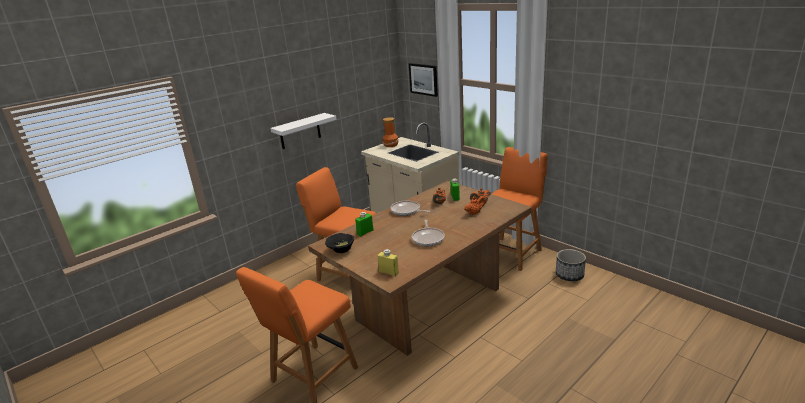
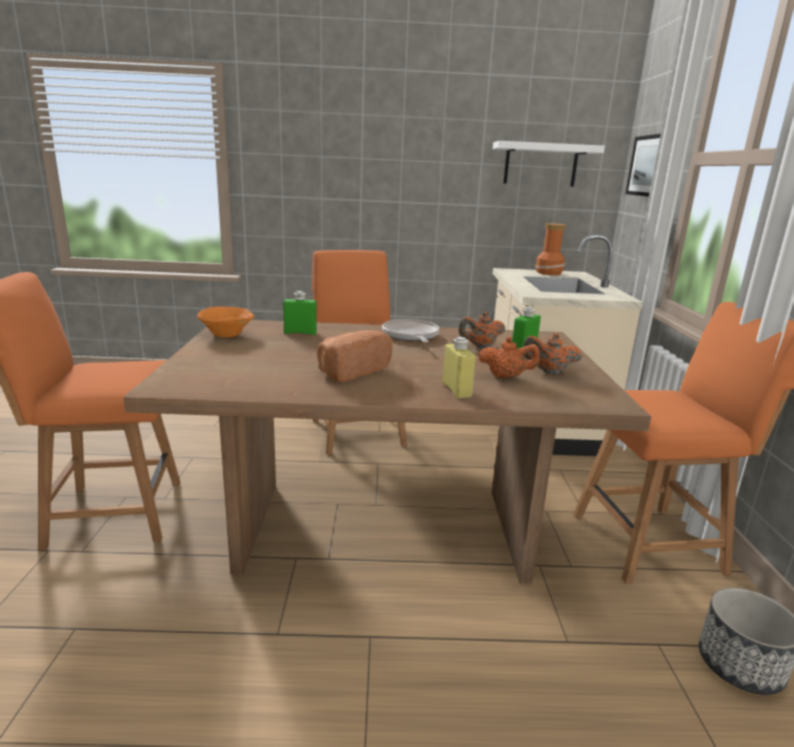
camera: 40 degrees right, 5 degrees down
(300, 131) = (397, 202): white shelf -> white shelf (540, 165)
(341, 250) = (227, 334): black bowl -> orange bowl
(389, 272) = (193, 377): yellow bottle -> yellow bottle (456, 390)
(428, 238) = (350, 371): frying pan -> bread

